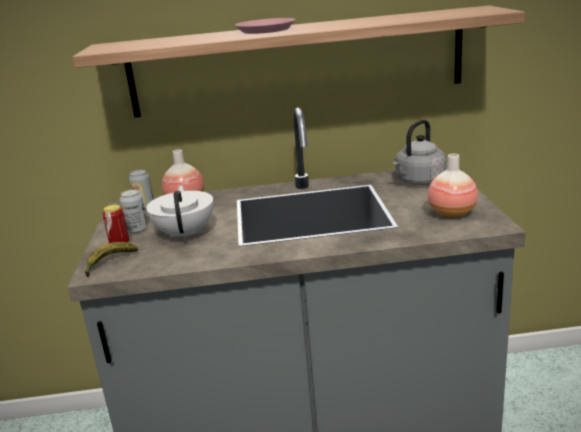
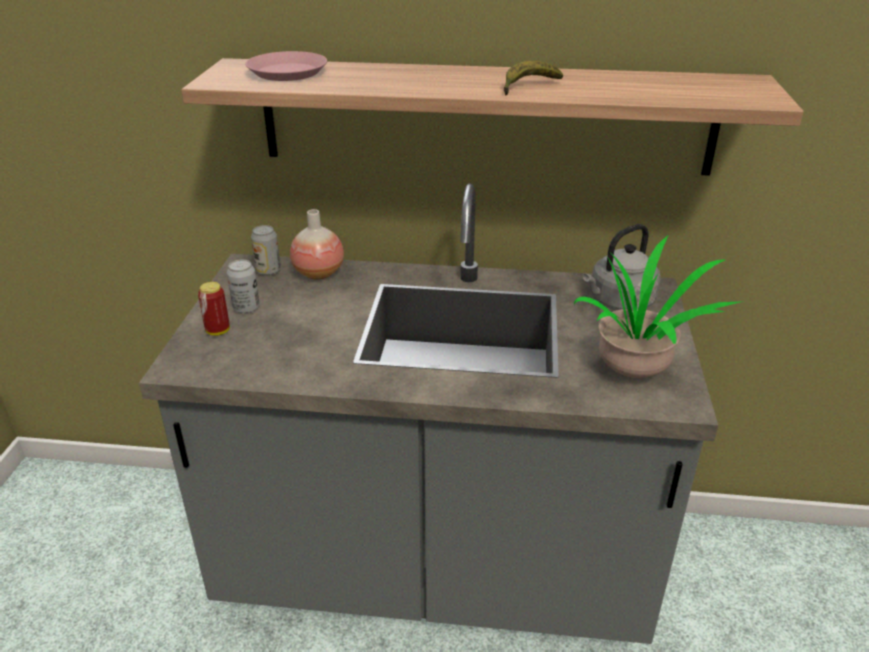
camera: 10 degrees right, 10 degrees up
(109, 263) = (197, 356): banana -> banana (528, 87)
(186, 234) = (299, 328): white teapot -> none
(265, 30) = (440, 77): pink plate -> pink plate (287, 72)
(452, 214) = (636, 370): vase -> potted plant

